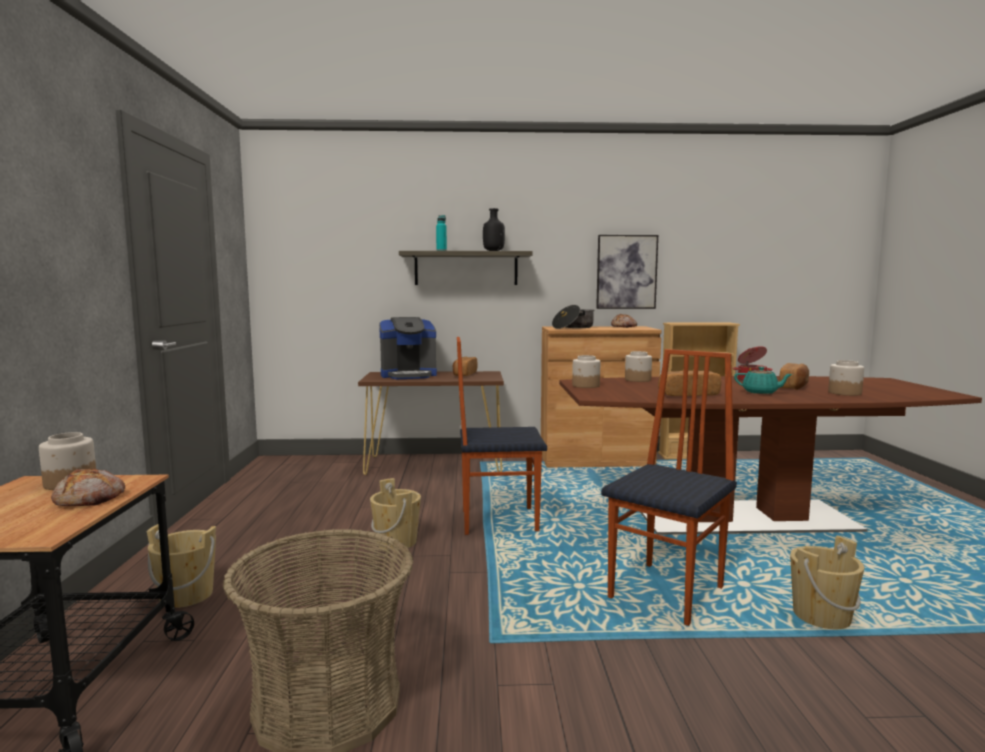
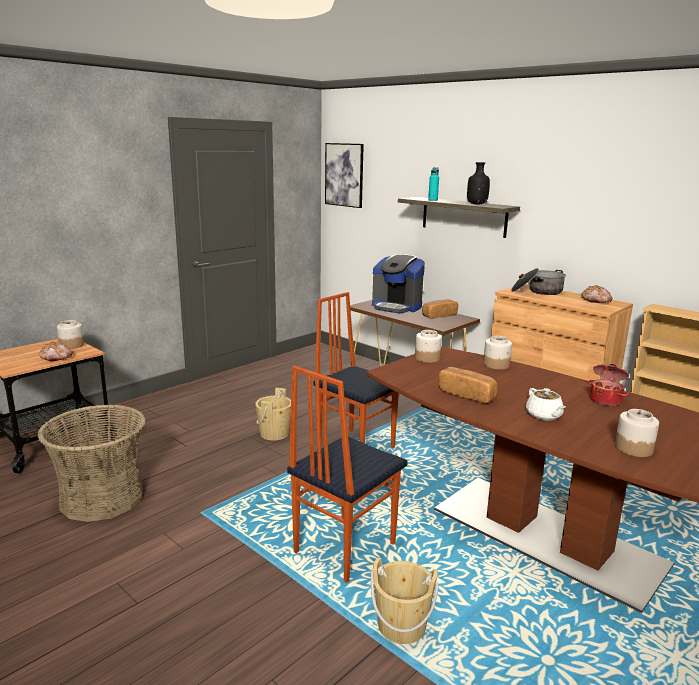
camera: 45 degrees right, 10 degrees up
(186, 595) = (148, 419): beige bucket -> none
(626, 272) = (620, 238): picture -> picture (344, 175)
(668, 593) = (343, 548): chair -> chair turned 135 degrees clockwise
(761, 392) = (544, 415): turquoise teapot -> white teapot
(794, 386) = (617, 422): bread -> none

